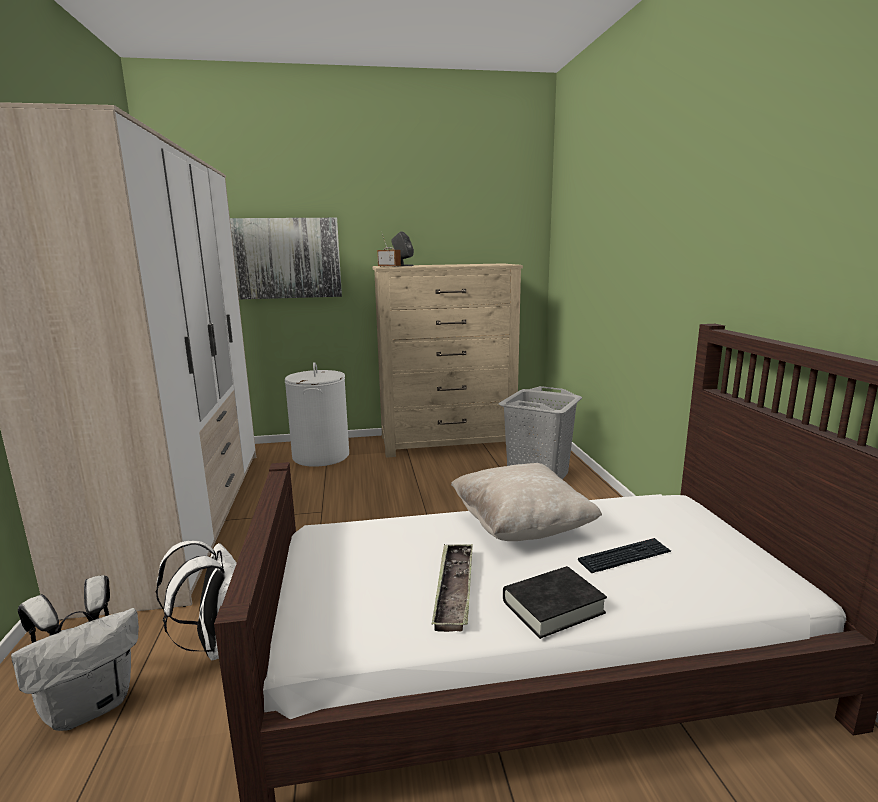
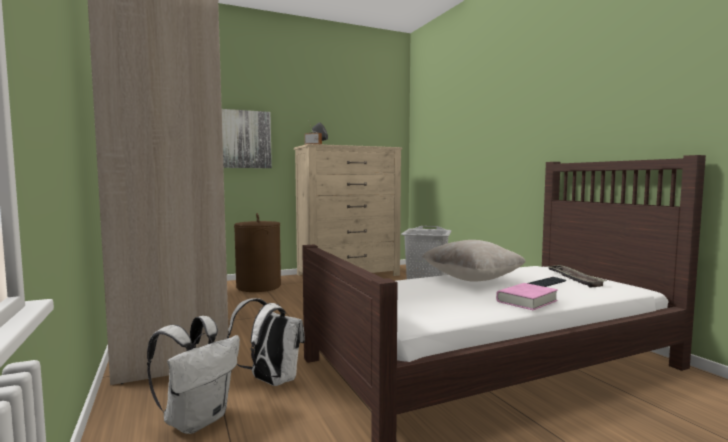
camera: 15 degrees left, 10 degrees down
(321, 456) = (259, 286): white laundry basket -> brown laundry basket
(454, 590) = (463, 300): tray -> tray (573, 279)
(553, 607) = (526, 301): black book -> pink book

